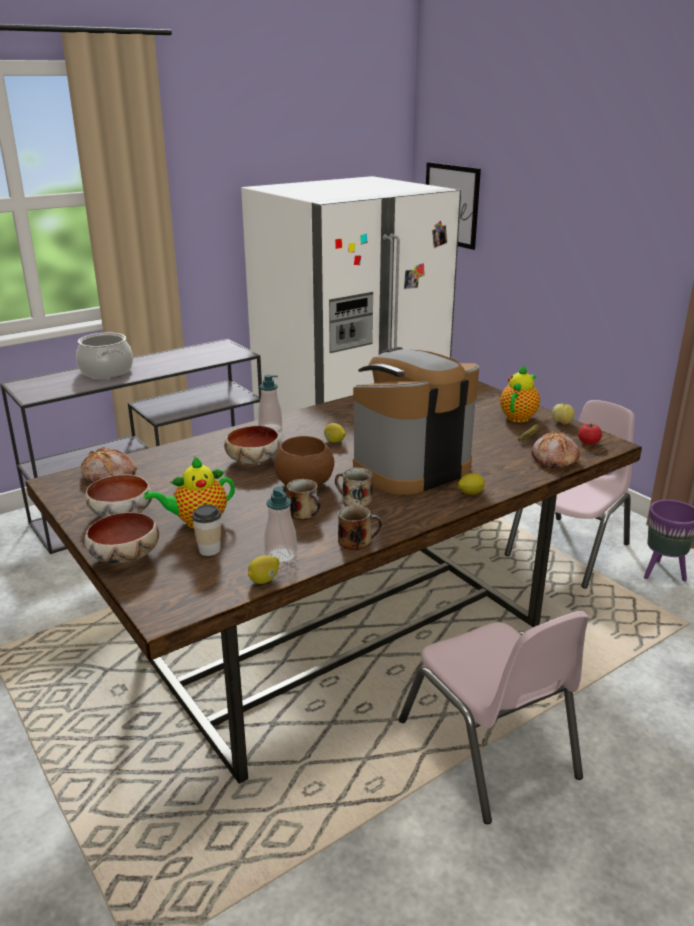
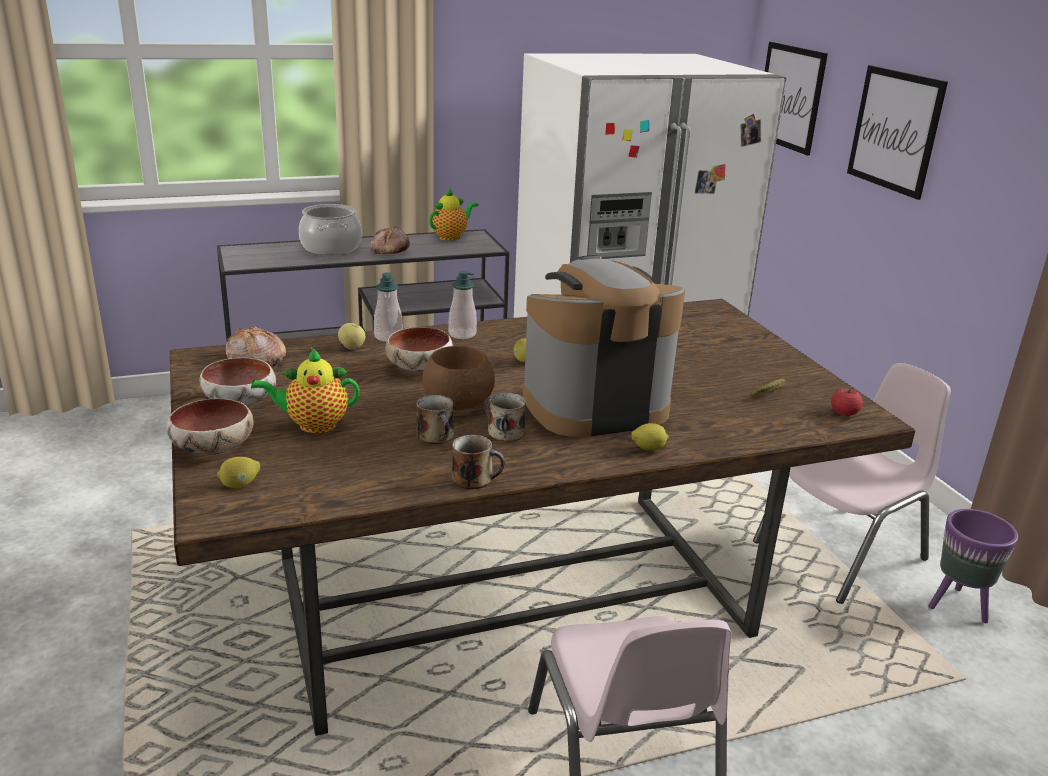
camera: 15 degrees right, 0 degrees up
(209, 549) = (305, 457): cup -> none
(264, 580) = (341, 502): lemon -> lemon (240, 485)
(281, 555) = (378, 478): soap dispenser -> soap dispenser (388, 337)
(519, 416) = (772, 367): teapot -> teapot (451, 237)
(547, 224) = (895, 130): none -> picture
(553, 459) = (783, 425): bread -> bread (389, 250)
(562, 423) = (825, 383): apple -> apple (352, 347)

